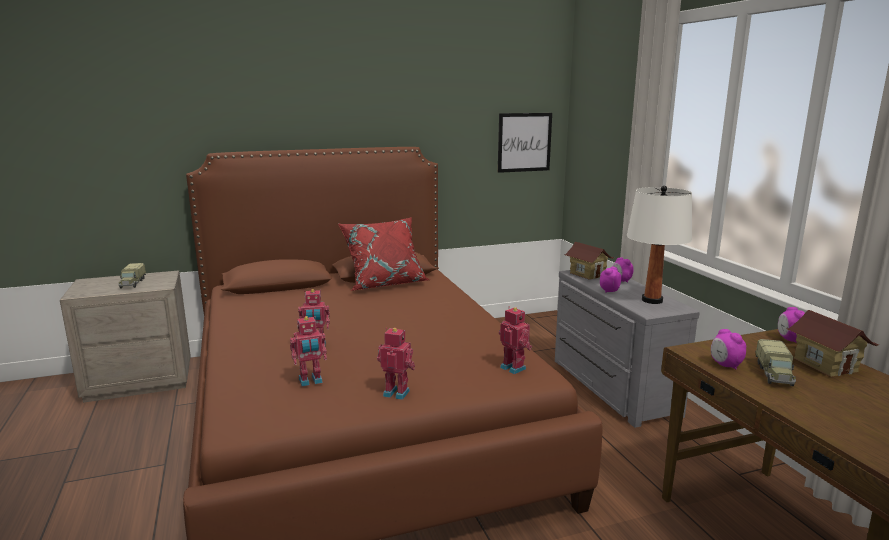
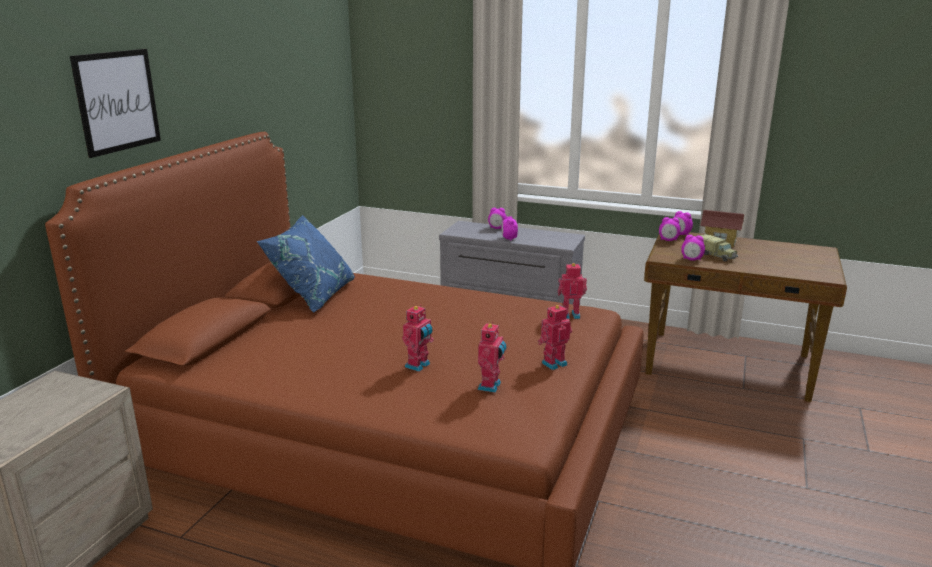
camera: 50 degrees left, 5 degrees up
(132, 283) = (43, 407): toy truck -> none
(385, 283) = (313, 296): red pillow -> blue pillow
(524, 142) = (328, 109): picture -> picture (117, 101)
(587, 274) = (465, 231): toy house -> none
(652, 300) = (547, 236): white table lamp -> none
(753, 339) = (668, 240): none -> alarm clock

